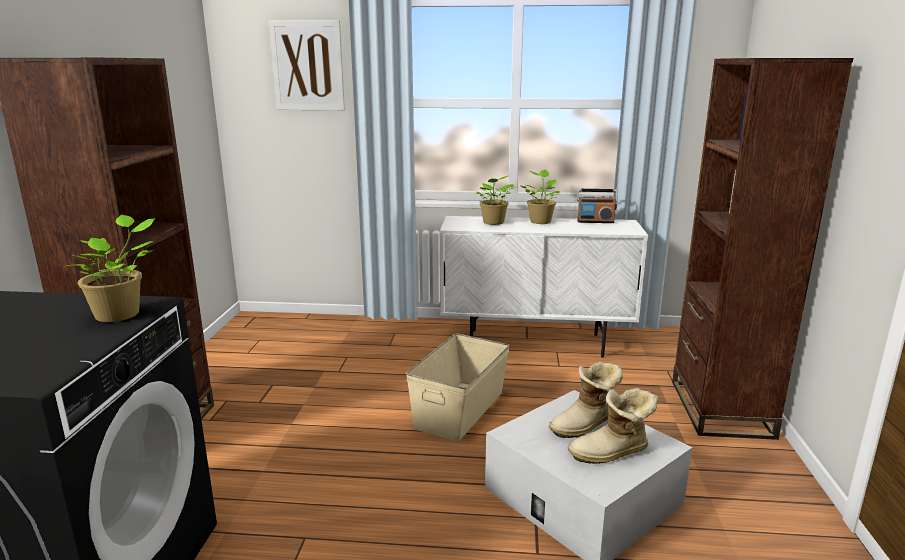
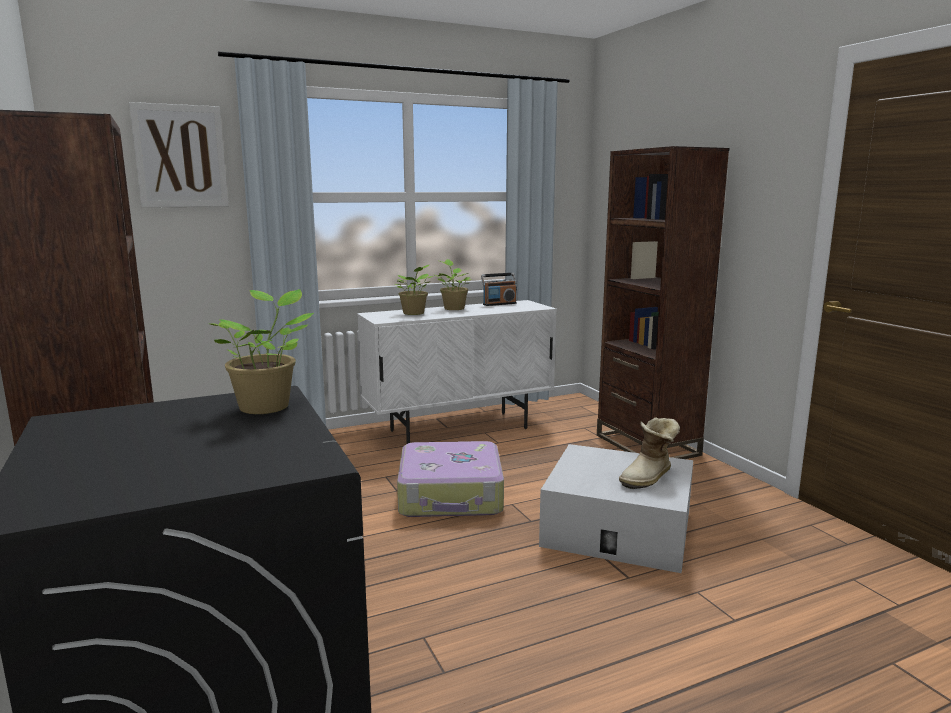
camera: 30 degrees left, 5 degrees down
(460, 409) = (451, 495): beige storage box -> suitcase
(586, 425) = (608, 465): boot -> none

